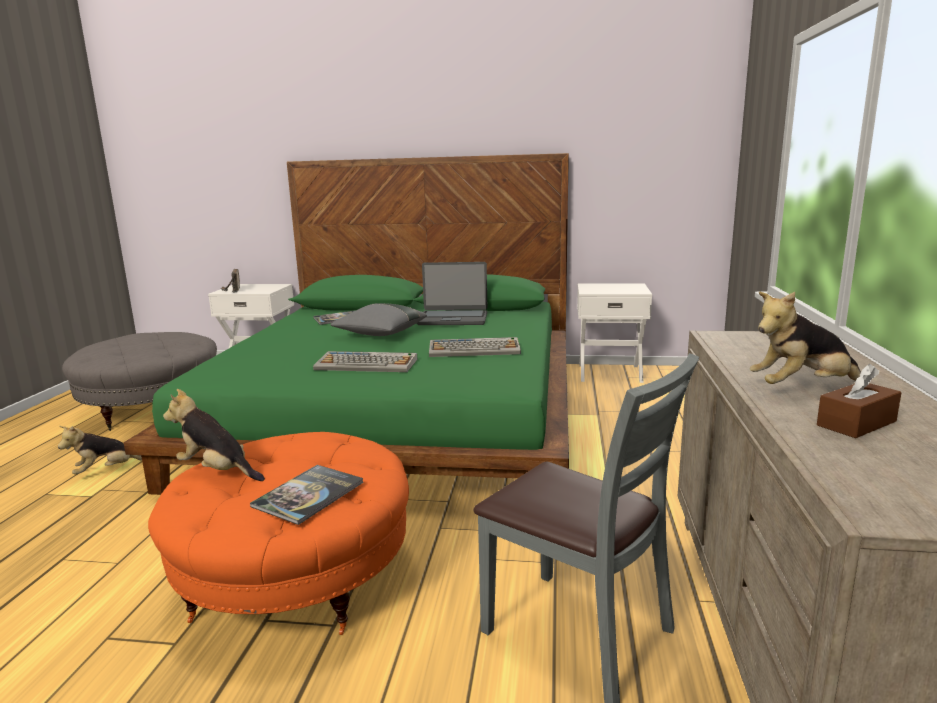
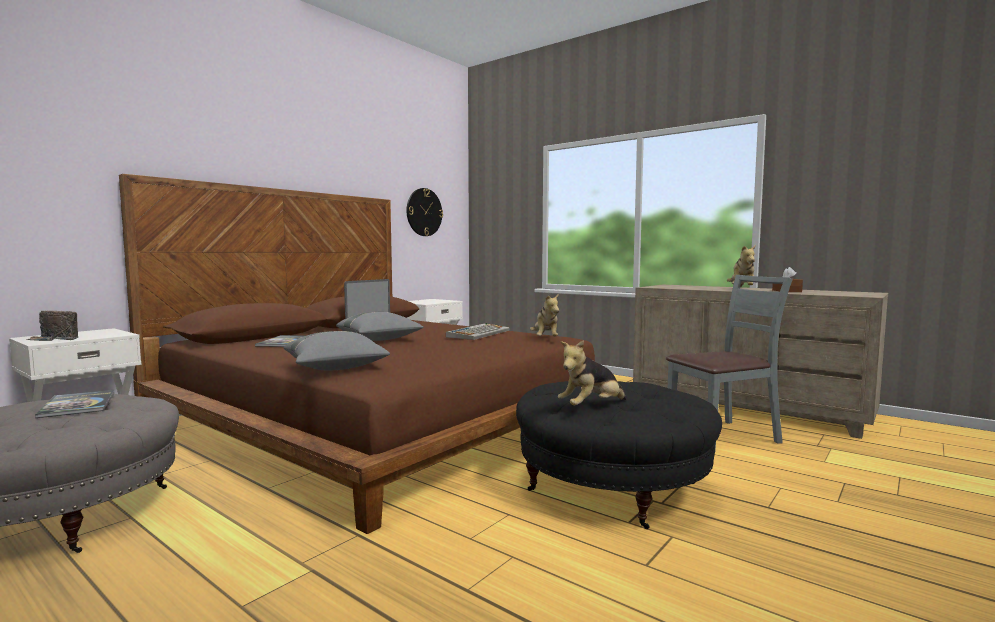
camera: 60 degrees left, 10 degrees down
(106, 471) = (243, 558): plush toy -> plush toy (545, 339)
(234, 357) = (336, 369): none -> grey pillow
(296, 577) = (613, 487): orange ottoman -> black ottoman
(308, 495) = (661, 393): book -> book (78, 405)
(367, 364) = (458, 349): keyboard -> none
(399, 415) = (381, 420): green bed -> brown bed
(638, 163) = (424, 212): none -> wall clock

